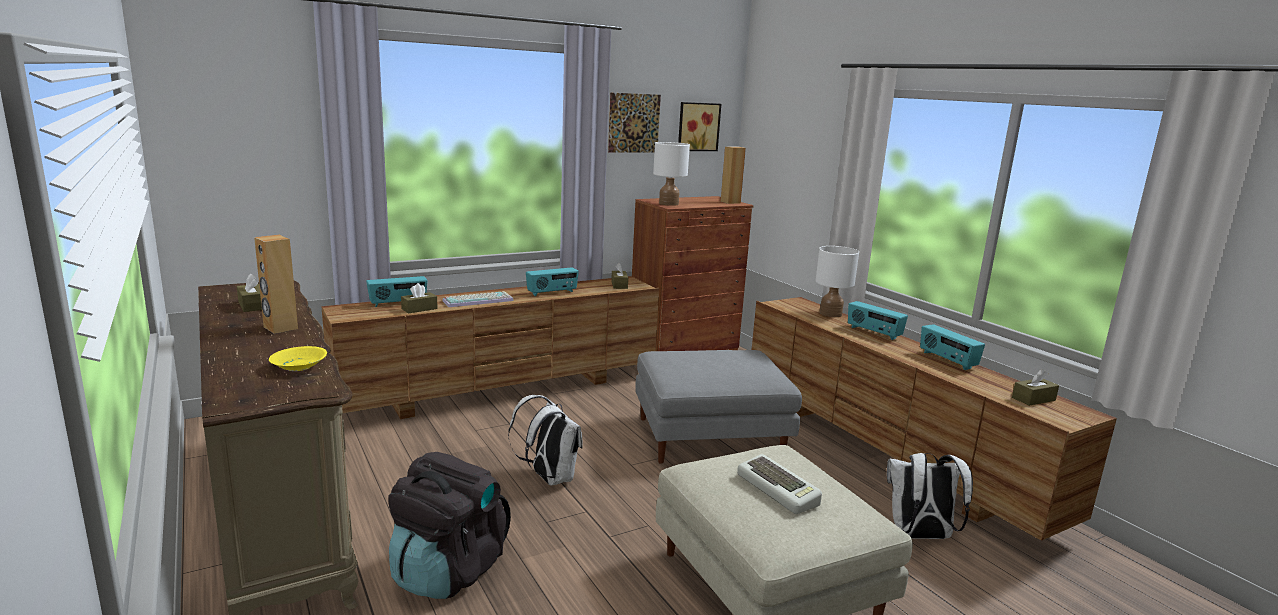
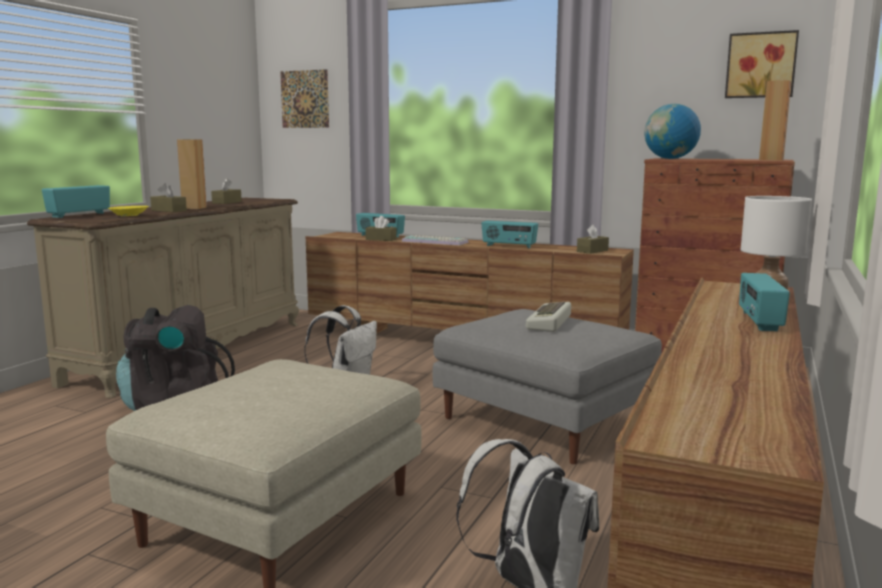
camera: 55 degrees right, 5 degrees down
(634, 123) = (660, 66): picture -> picture (305, 99)
(668, 204) = (670, 158): white table lamp -> globe
(779, 490) = (270, 389): keyboard -> keyboard (550, 323)
(947, 360) = (763, 359): radio -> radio (79, 215)
(1033, 399) = (736, 415): brown tissue box -> brown tissue box (169, 210)

